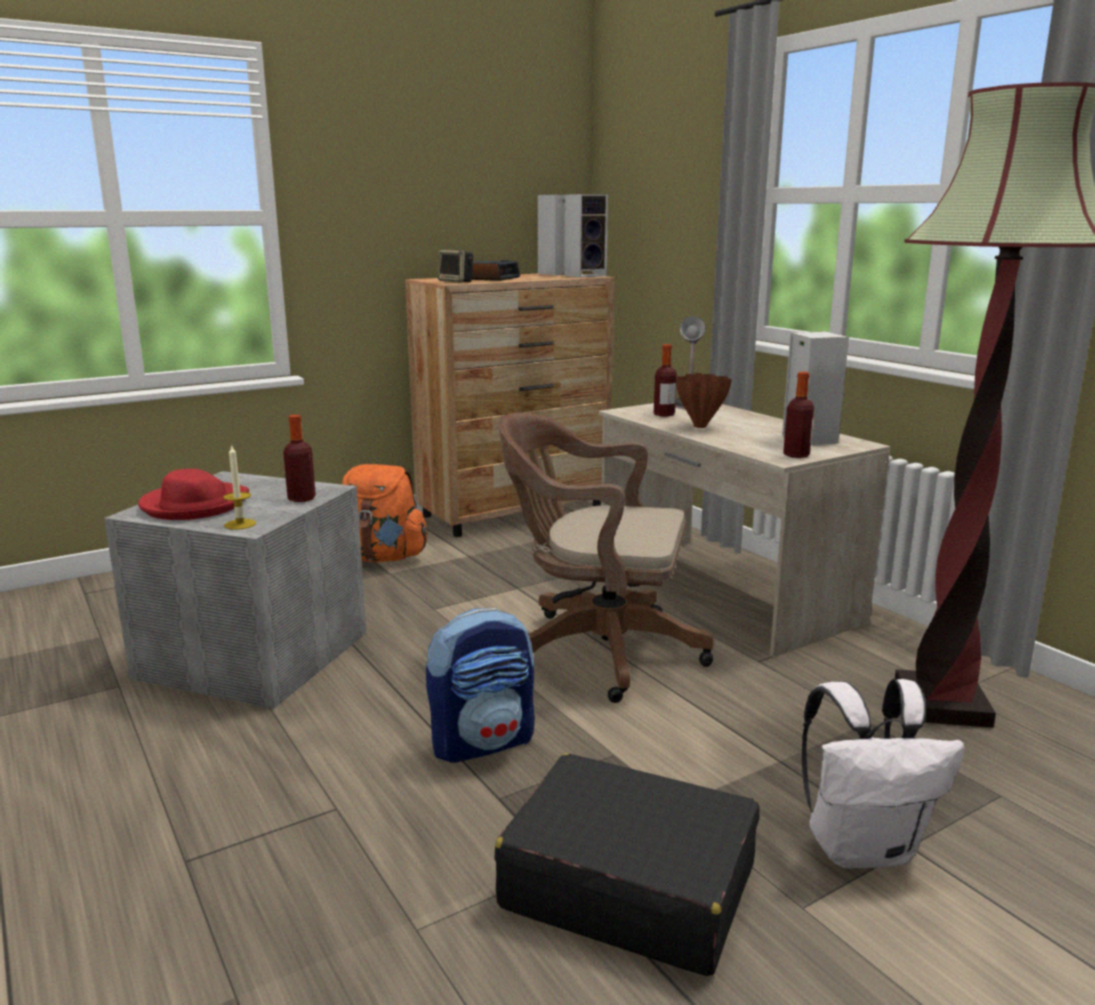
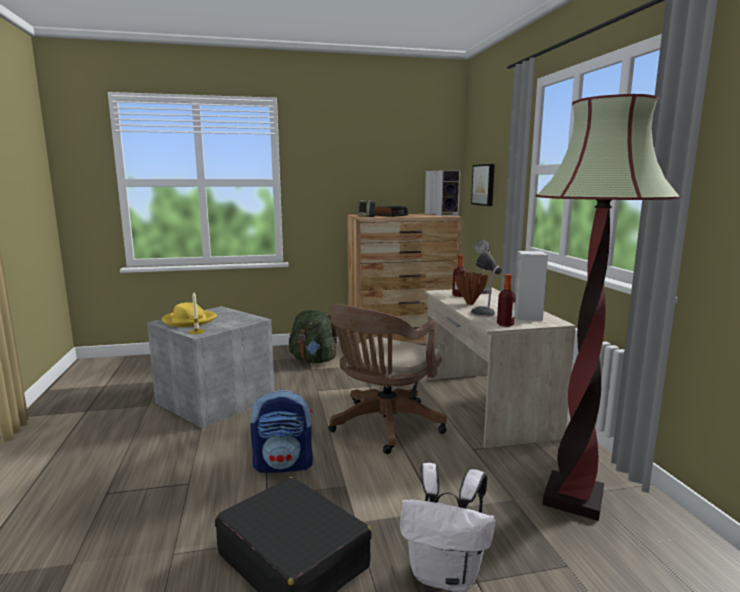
camera: 20 degrees right, 5 degrees down
(194, 505) = (189, 320): red hat -> yellow hat
(301, 499) = (238, 322): bottle -> none
(381, 557) = (313, 360): orange backpack -> green backpack
(596, 650) = (383, 426): brown office chair -> brown office chair turned 90 degrees counterclockwise
(649, 220) = (484, 185): none -> picture
(743, 440) = (484, 314): none -> table lamp

